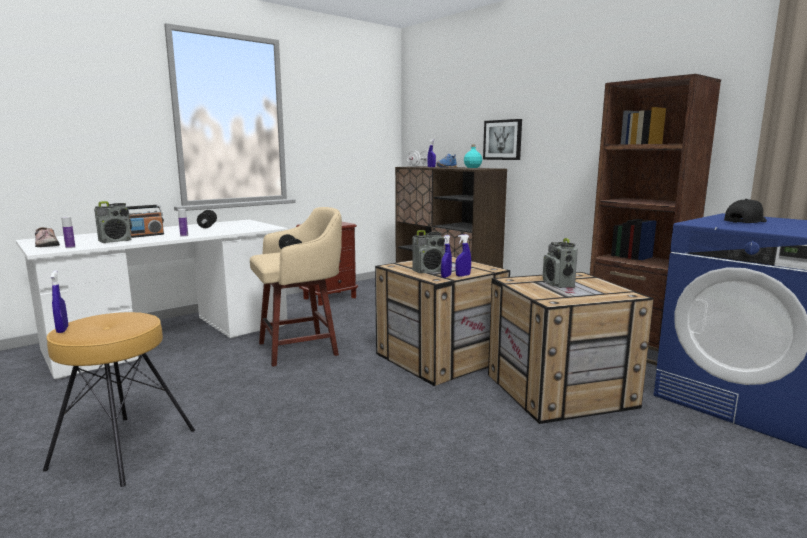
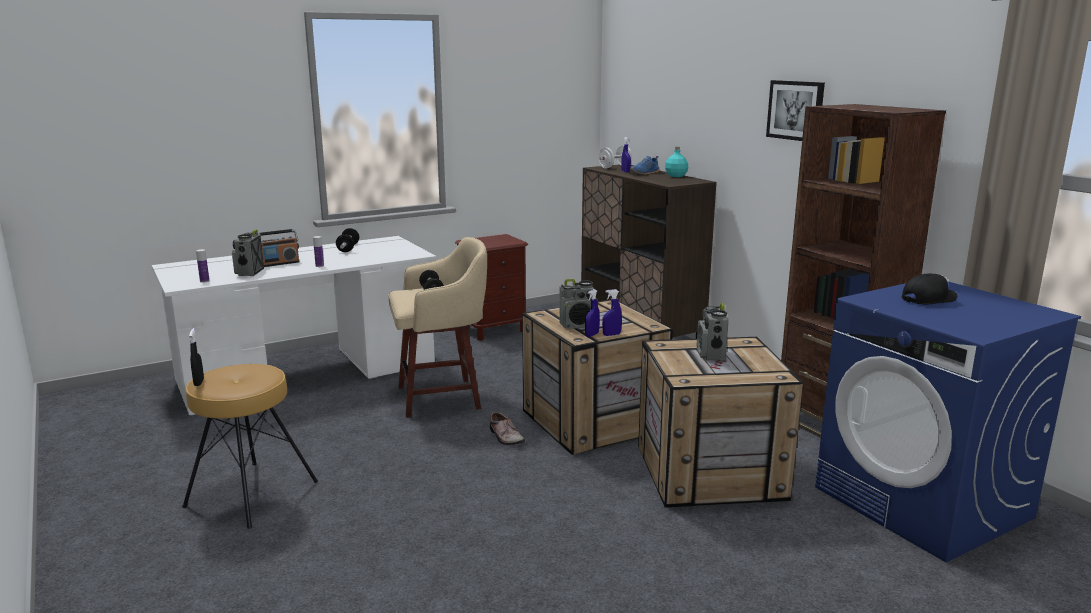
camera: 10 degrees right, 5 degrees up
(45, 245) = (181, 276): shoe -> shoe (504, 437)
(62, 330) = (199, 382): blue spray bottle -> black spray bottle
(116, 241) = (249, 272): radio -> radio turned 120 degrees clockwise
(503, 140) = (713, 144): picture -> picture (796, 110)

